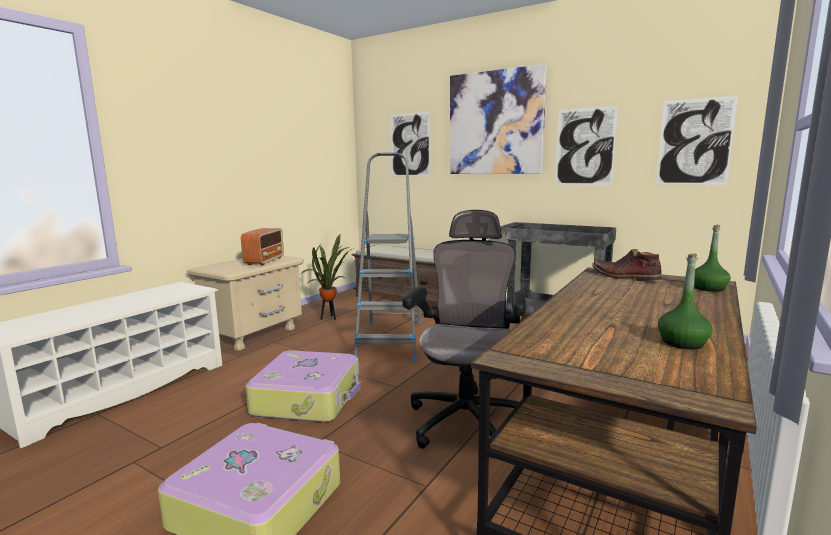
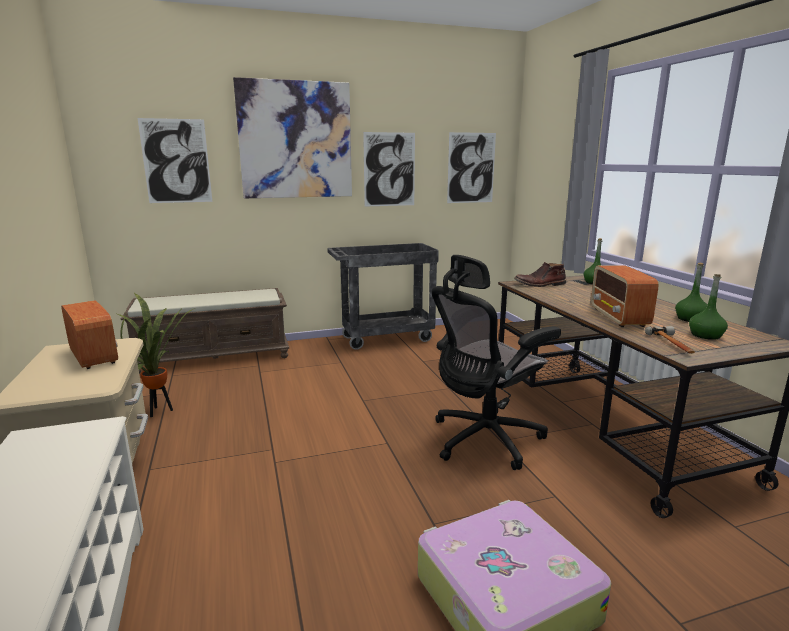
camera: 50 degrees left, 5 degrees up
(308, 398) = (339, 497): suitcase -> none
(390, 340) = (287, 406): grey step ladder -> none
(467, 421) = (486, 440): office chair -> office chair turned 90 degrees counterclockwise
(541, 347) = (673, 344): none -> hammer
(586, 316) = (619, 317): none -> radio
(624, 357) = (705, 335): none -> green bottle

